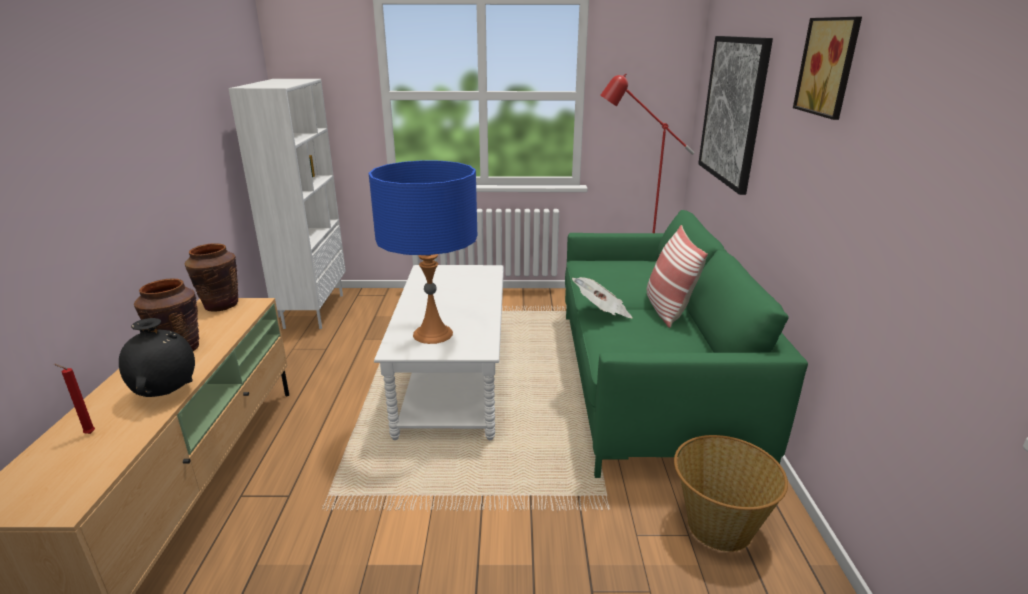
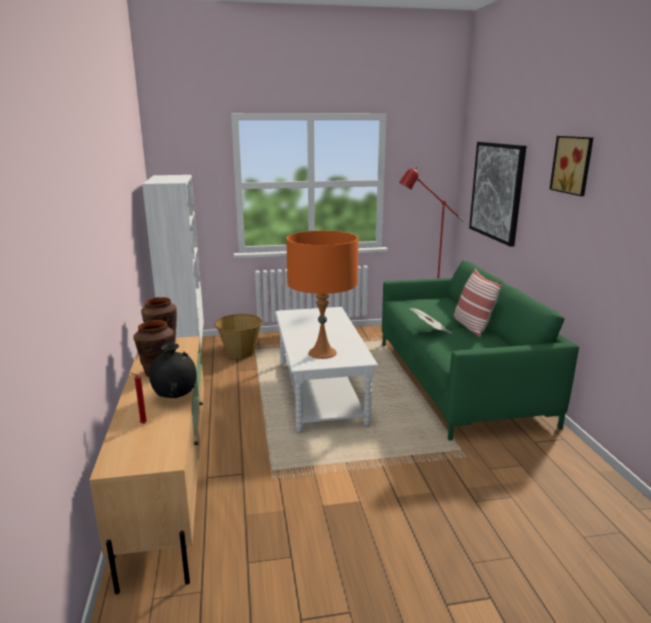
camera: 10 degrees left, 5 degrees down
(433, 334) = (322, 352): blue table lamp -> orange table lamp
(718, 525) = (537, 458): basket -> basket (240, 352)

